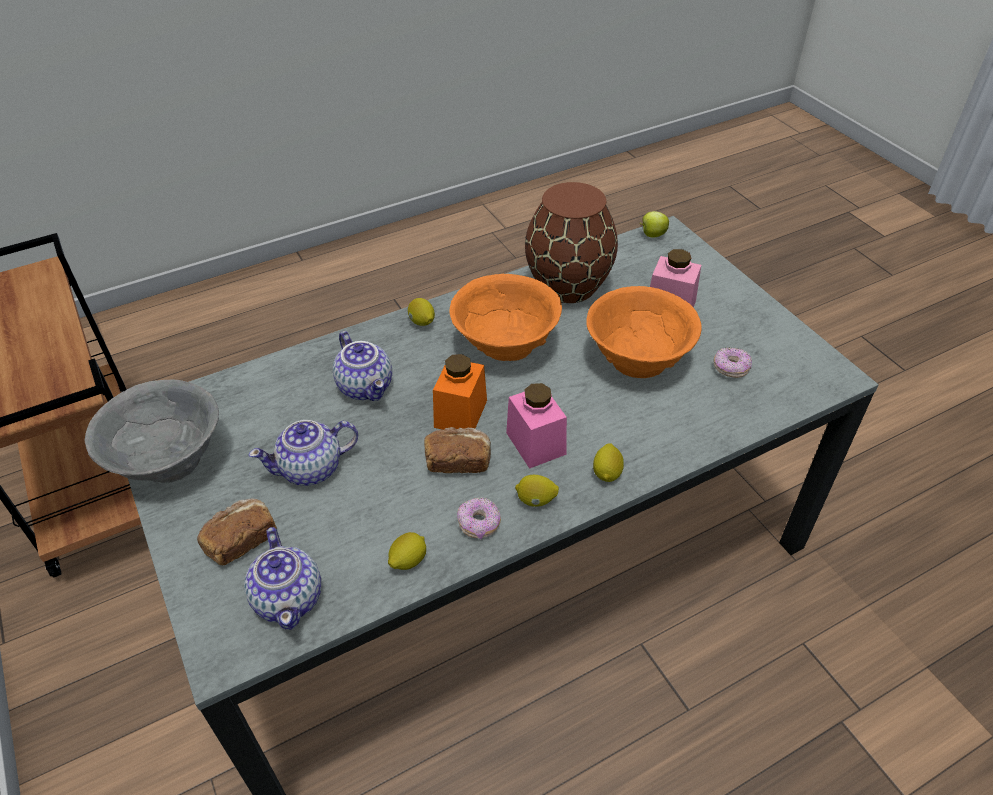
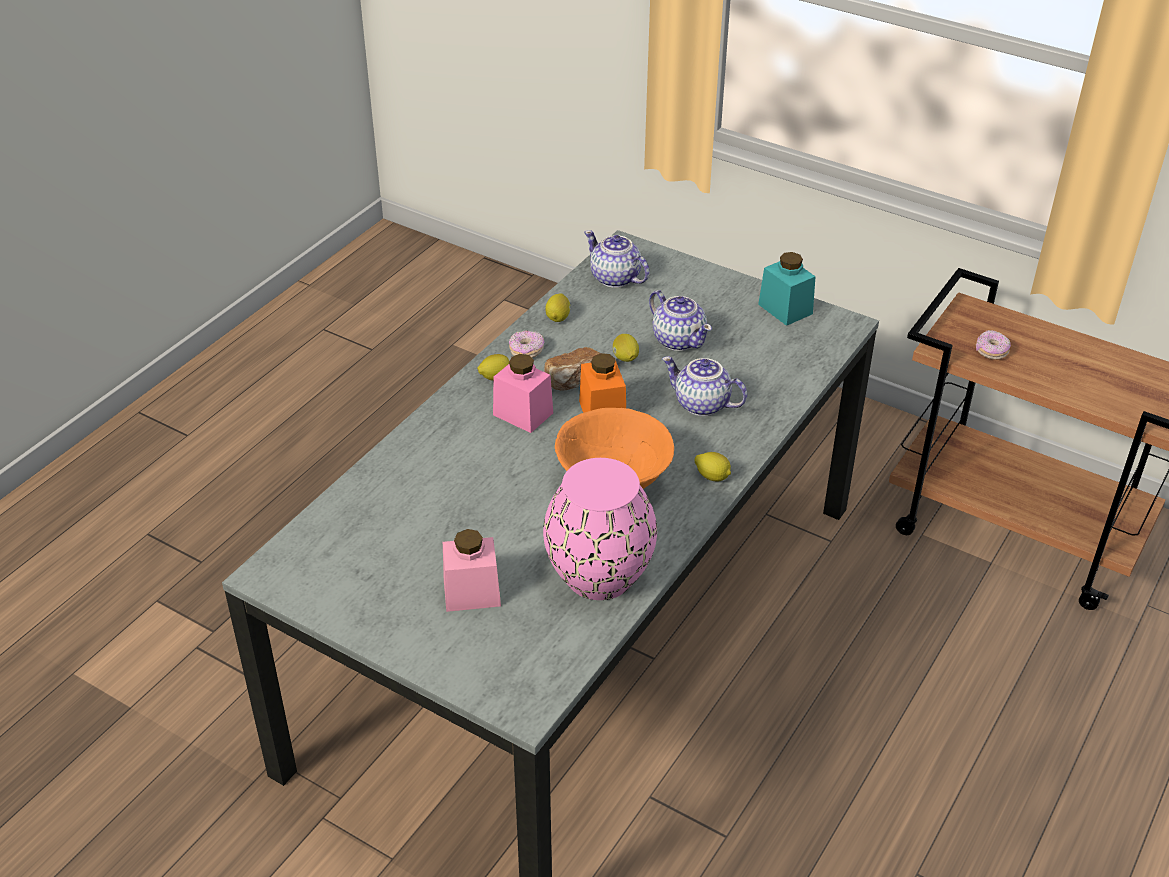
camera: 150 degrees right, 5 degrees down
(169, 461) = (785, 309): grey bowl -> turquoise jar
(240, 540) = (679, 290): bread -> none
(312, 468) = (678, 339): teapot -> teapot turned 105 degrees clockwise
(569, 285) = (598, 576): brown vase -> pink vase
(607, 473) = (451, 414): lemon -> lemon (625, 358)
(637, 359) = (476, 518): orange bowl -> none
(652, 235) = (545, 695): apple -> none
(730, 369) = (379, 542): donut -> donut (991, 351)

